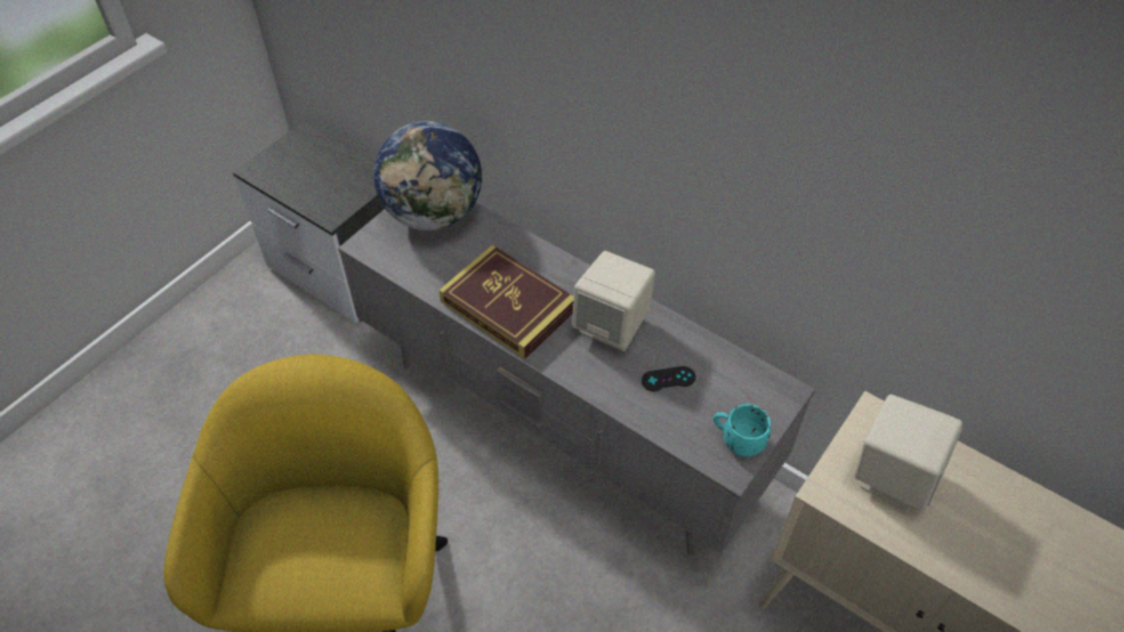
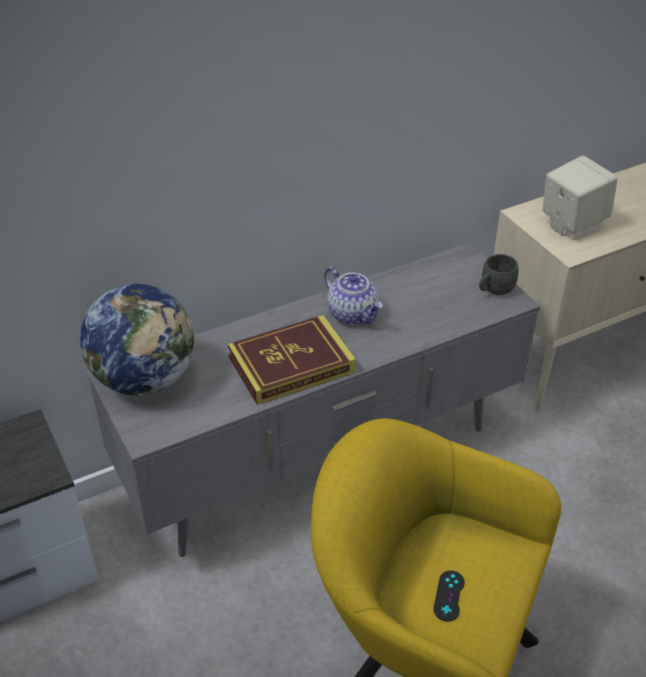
camera: 65 degrees left, 10 degrees down
(612, 326) = (353, 314): beige speaker -> teapot
(668, 379) = (422, 303): black game controller -> black game controller (449, 596)
(737, 440) = (494, 290): turquoise mug -> grey mug

